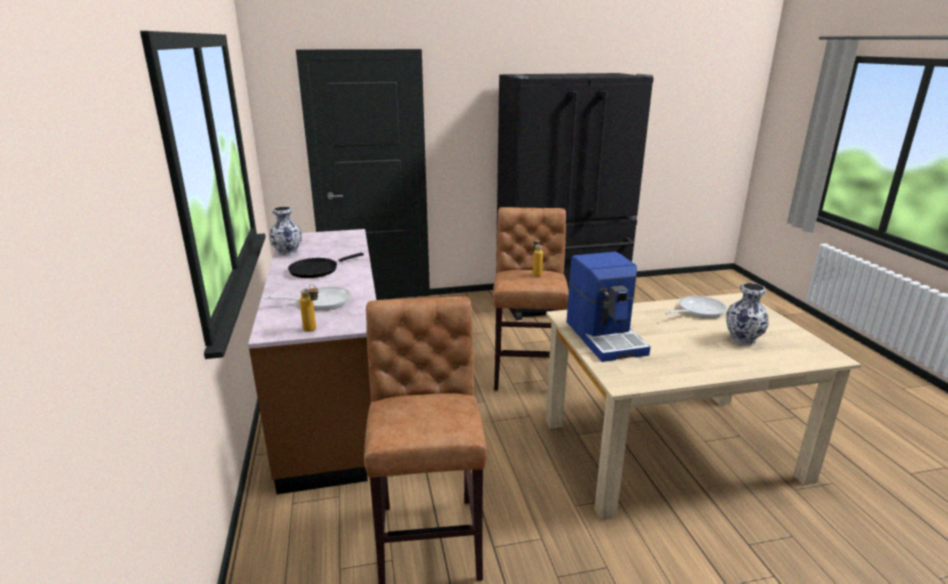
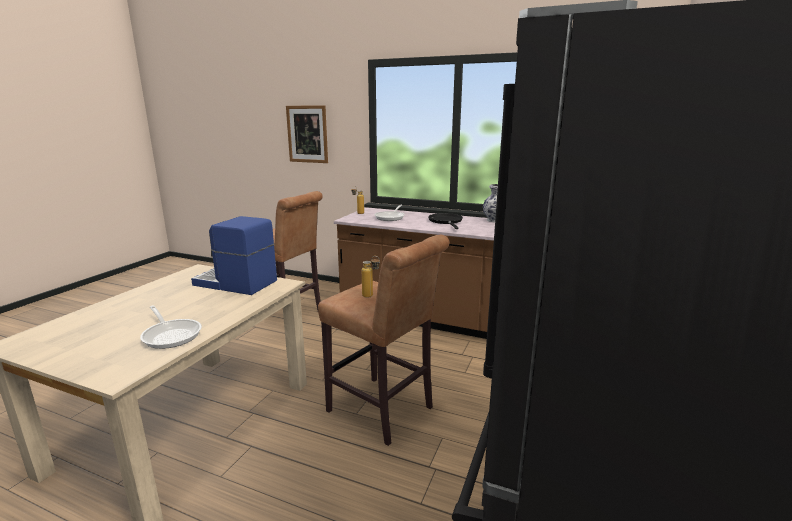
camera: 125 degrees right, 5 degrees down
(127, 267) = (307, 134): none -> picture
(697, 311) = (171, 335): frying pan -> frying pan turned 45 degrees counterclockwise
(741, 339) = (113, 324): vase -> none

